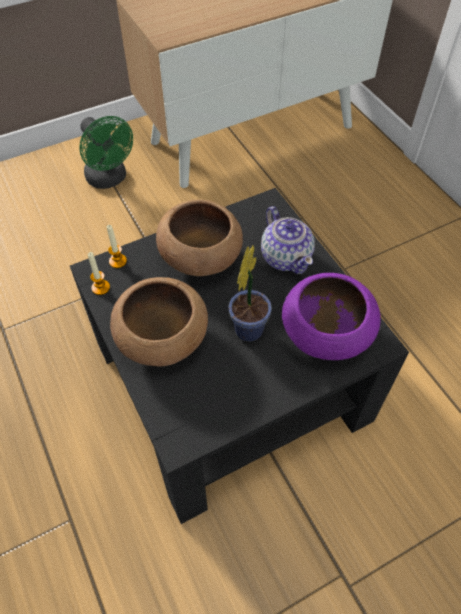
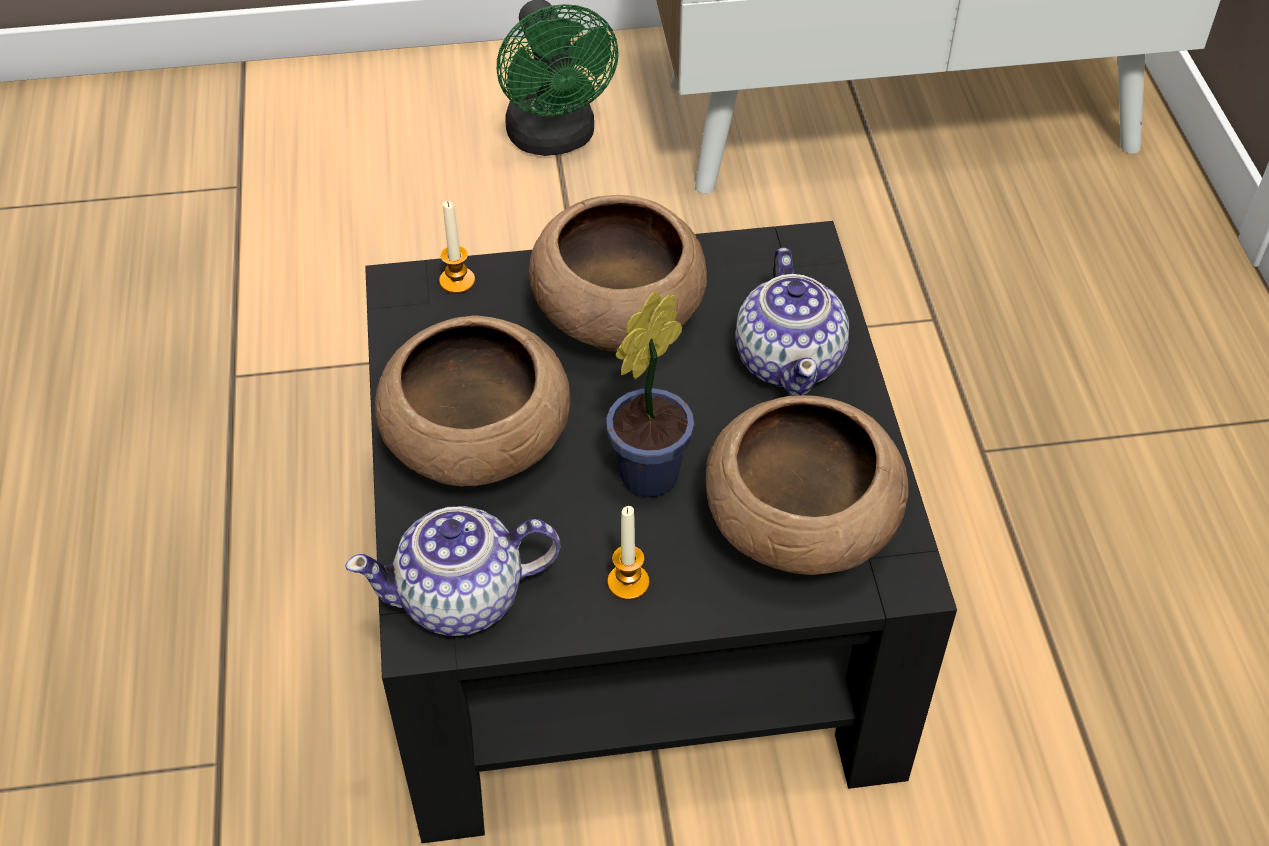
camera: 20 degrees right, 5 degrees down
(100, 287) = (405, 320): candle -> candle (628, 583)
(189, 419) = (463, 598): none -> teapot
(326, 335) = (799, 528): purple bowl -> brown bowl

